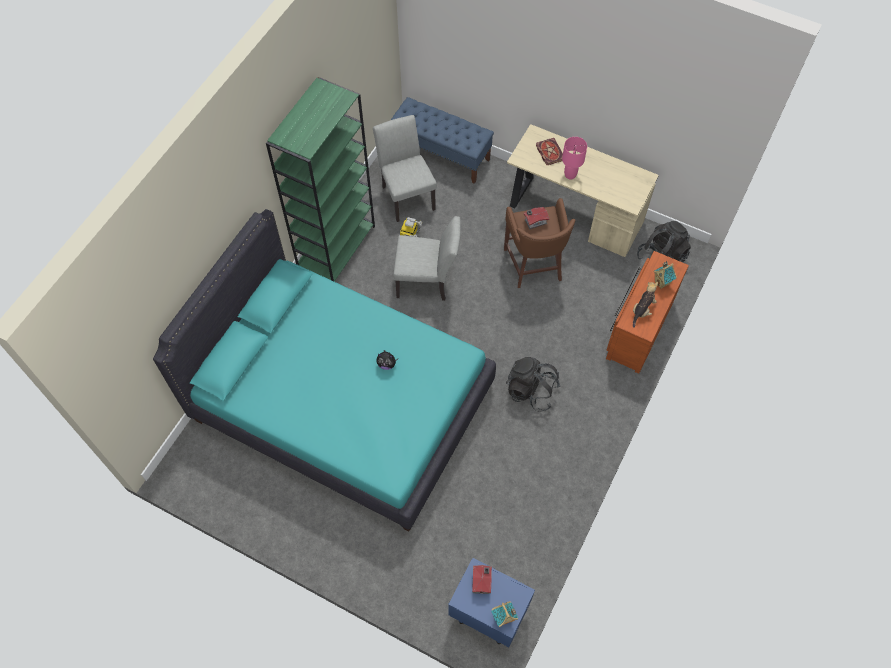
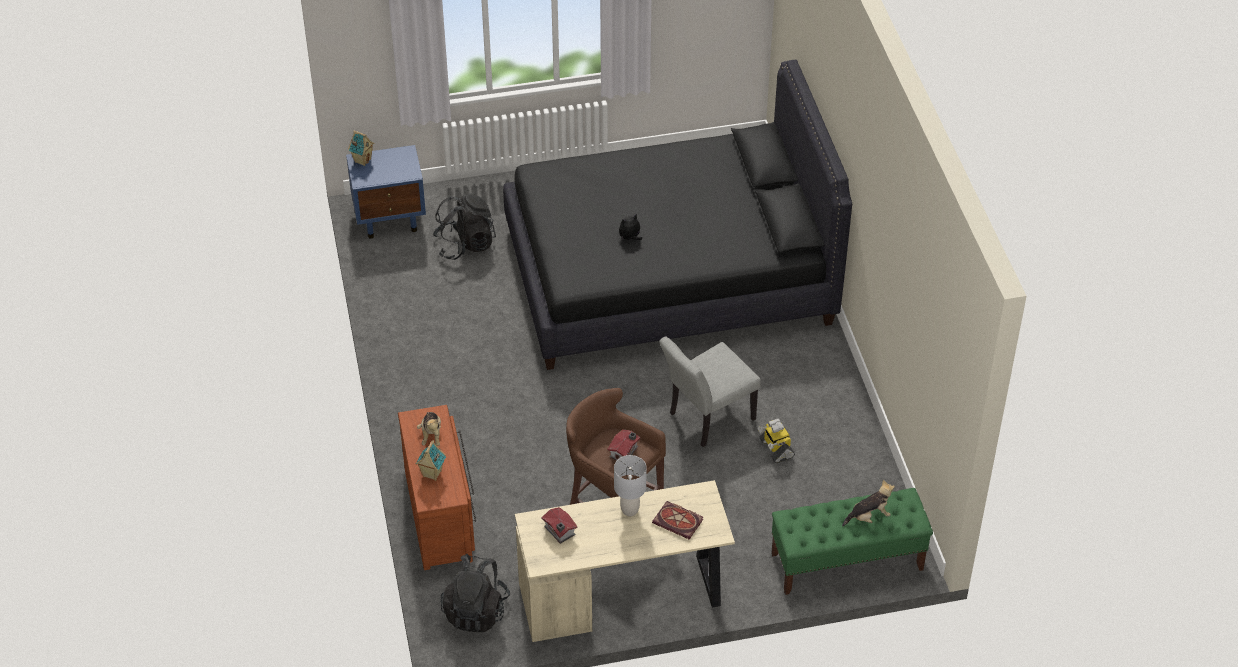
camera: 140 degrees right, 15 degrees down
(336, 247) = (836, 390): green bookcase -> none
(343, 403) = (668, 274): turquoise bed -> black bed
(406, 194) = (831, 490): grey chair -> none
(431, 120) = (869, 517): none -> plush toy
(441, 154) = (846, 562): blue bench -> green bench
(482, 581) = (400, 170): toy house -> toy house (559, 532)
(531, 390) = (502, 390): black backpack -> black backpack (465, 244)
(570, 175) = (629, 510): pink table lamp -> grey table lamp

